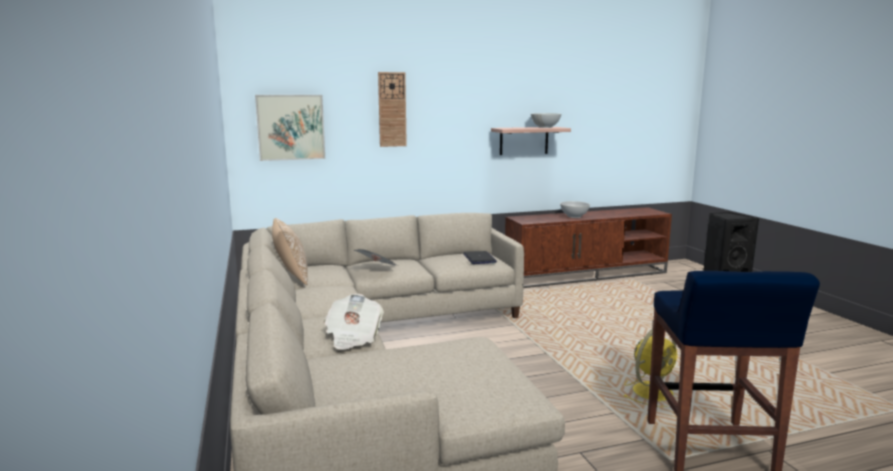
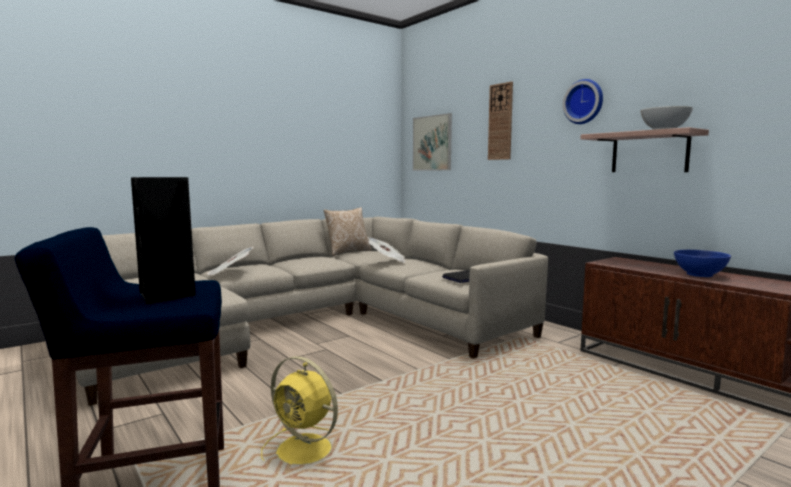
camera: 70 degrees right, 5 degrees down
(476, 100) = (584, 102): none -> wall clock
(574, 216) = (699, 274): white bowl -> blue bowl

